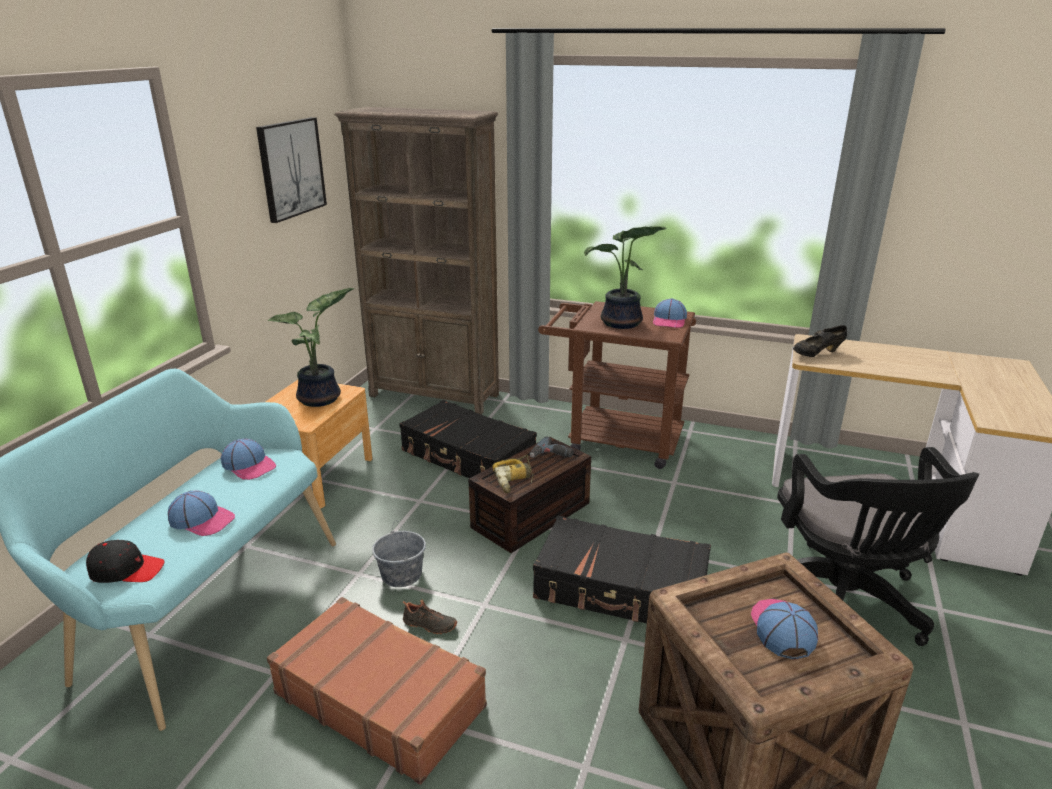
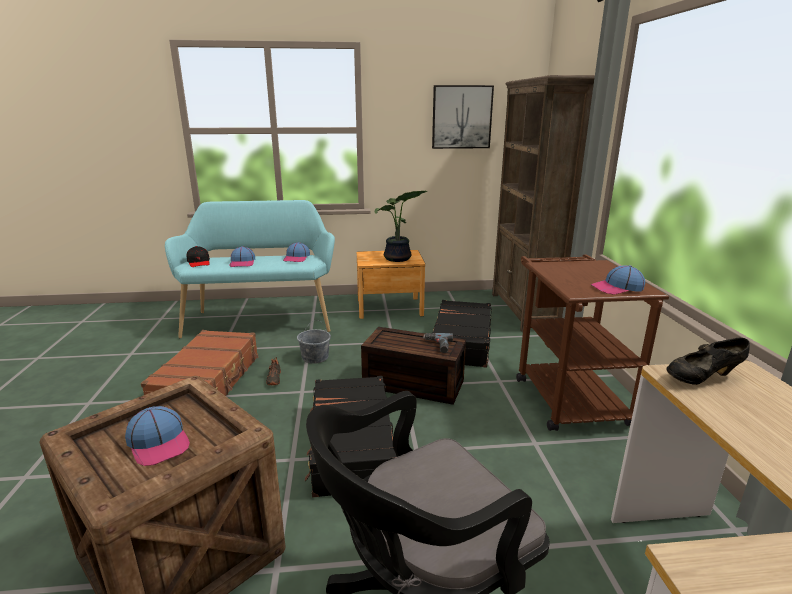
camera: 65 degrees right, 5 degrees down
(515, 479) = (391, 340): power drill -> none
(621, 324) = (570, 273): potted plant -> none
(781, 629) = (159, 443): cap -> cap turned 75 degrees clockwise
(817, 354) = (702, 379): black shoe -> black shoe turned 60 degrees counterclockwise

